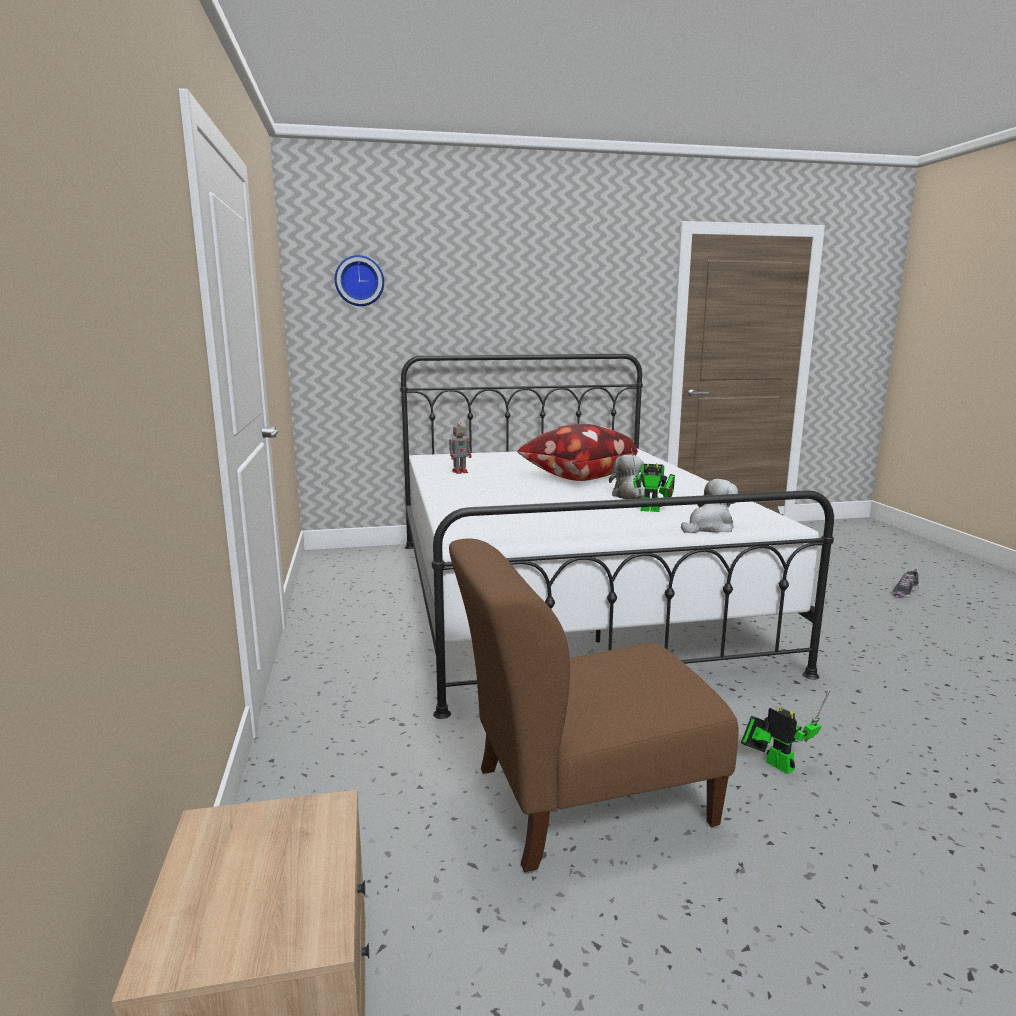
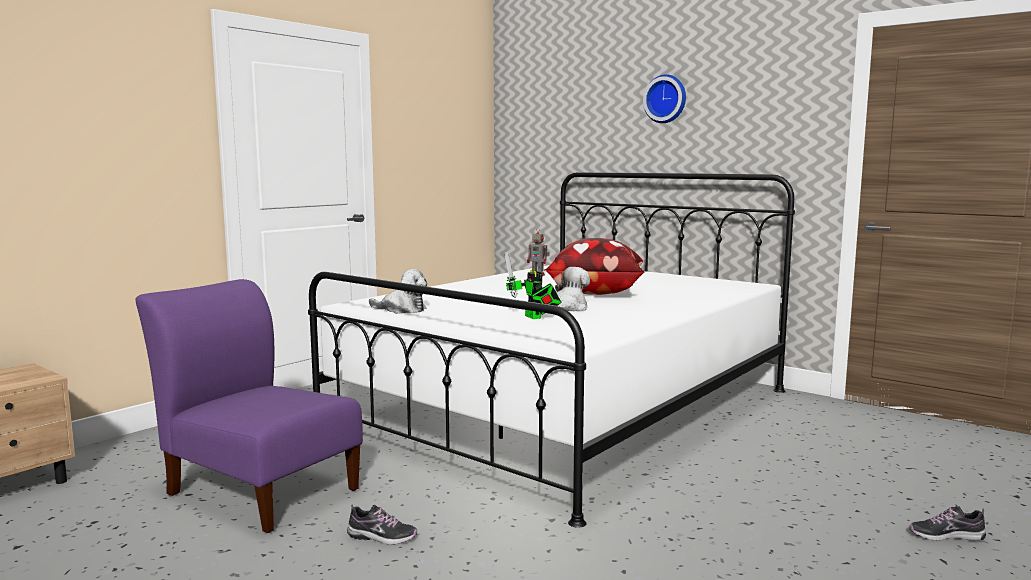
camera: 50 degrees right, 5 degrees down
(359, 281) = (541, 107): wall clock -> wall clock (666, 99)
(582, 799) = (259, 489): brown chair -> purple chair
(709, 527) = (512, 333): plush toy -> plush toy (402, 309)
(775, 763) = (381, 537): toy robot -> shoe

